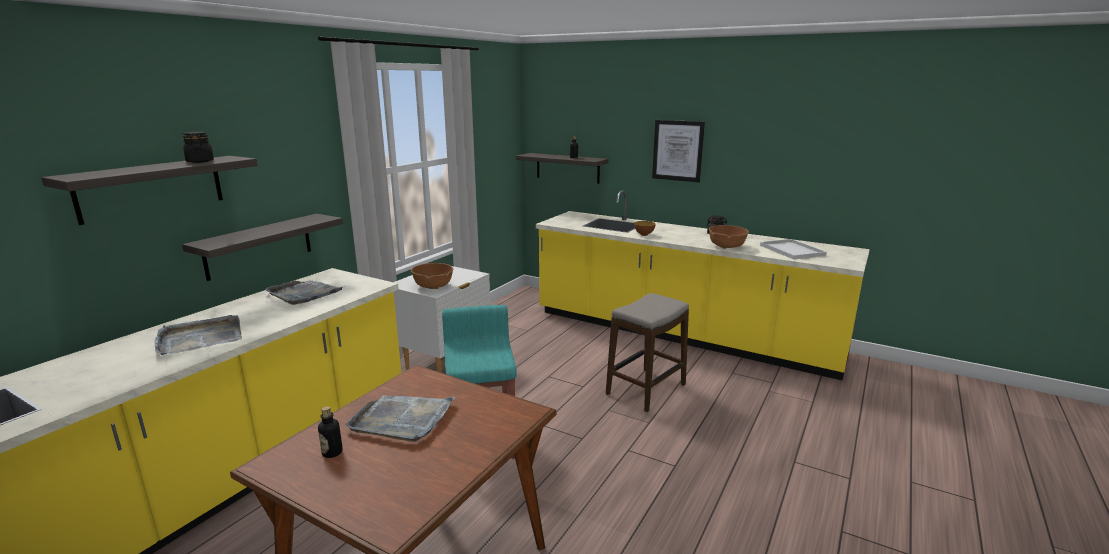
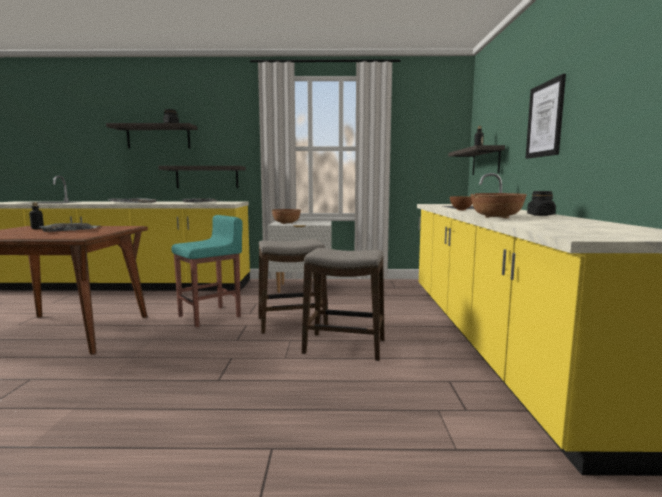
camera: 60 degrees right, 10 degrees down
(562, 398) = (291, 323): none -> stool
(790, 250) = (567, 225): white tray -> none

